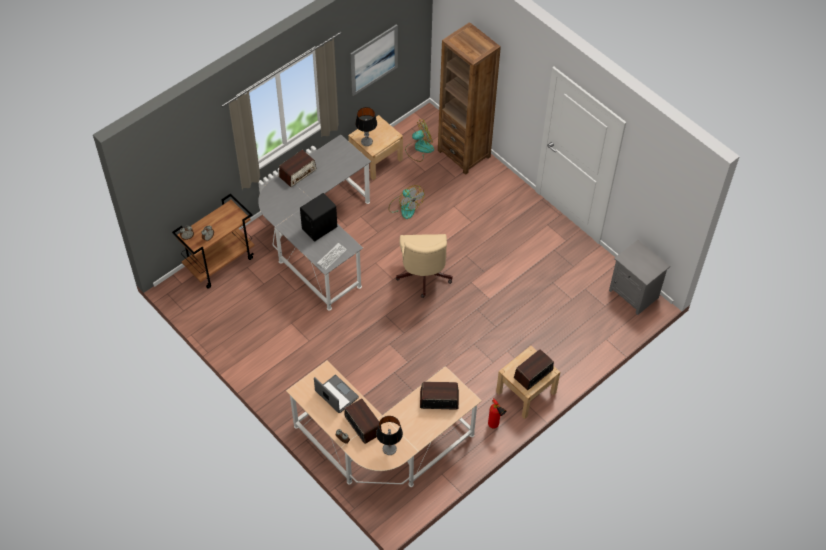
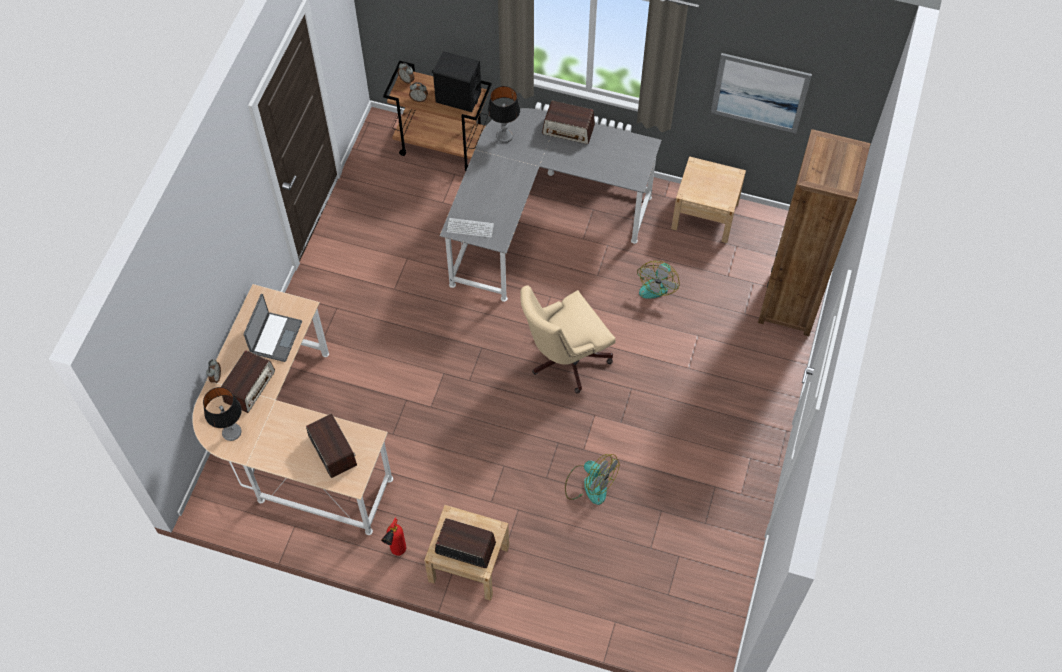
camera: 60 degrees right, 5 degrees up
(319, 228) = (503, 194): black speaker -> black speaker (458, 97)
(367, 142) = (693, 180): table lamp -> table lamp (504, 136)
(419, 148) = (758, 251): fan -> fan (589, 484)
(634, 294) = (713, 624): grey nightstand -> none

